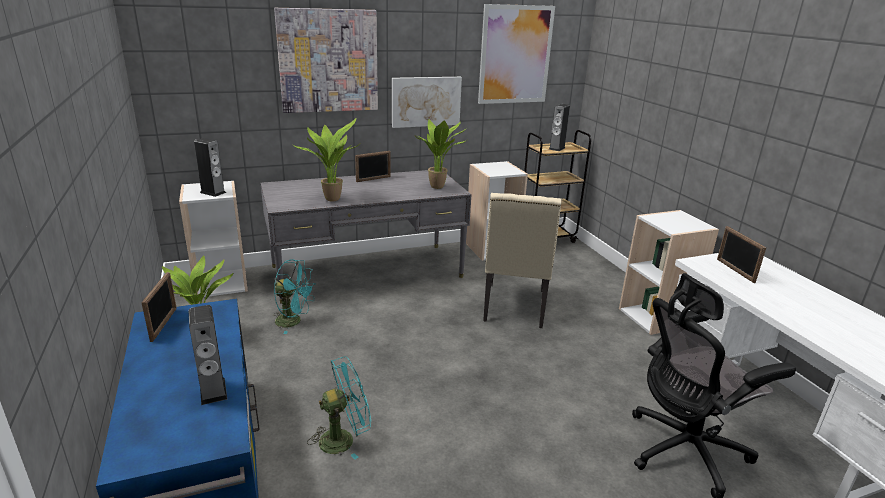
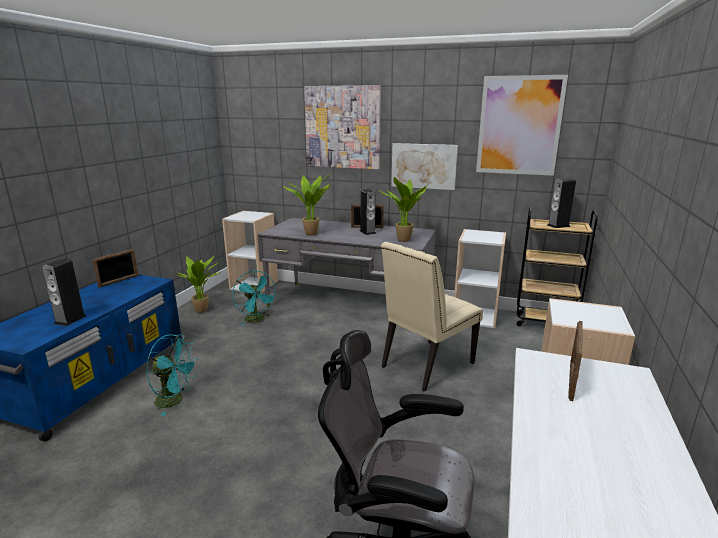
camera: 40 degrees right, 5 degrees down
(213, 192) = (248, 217): speaker -> speaker (367, 232)

